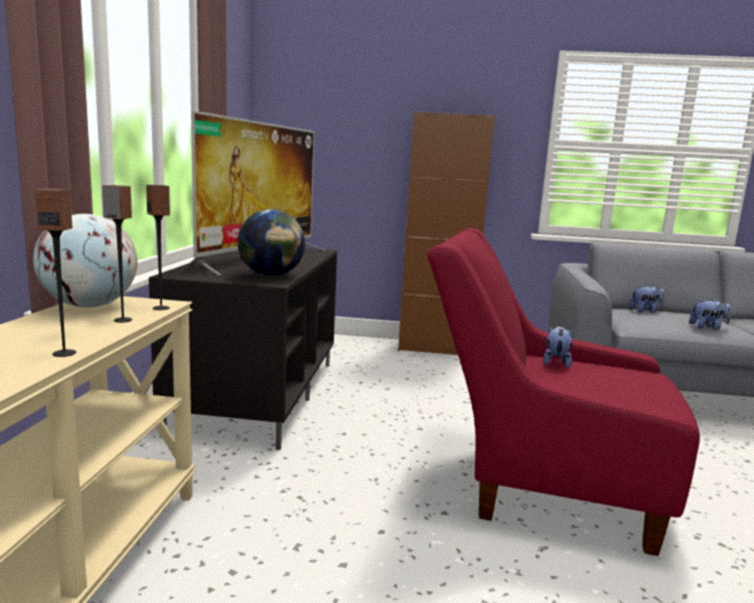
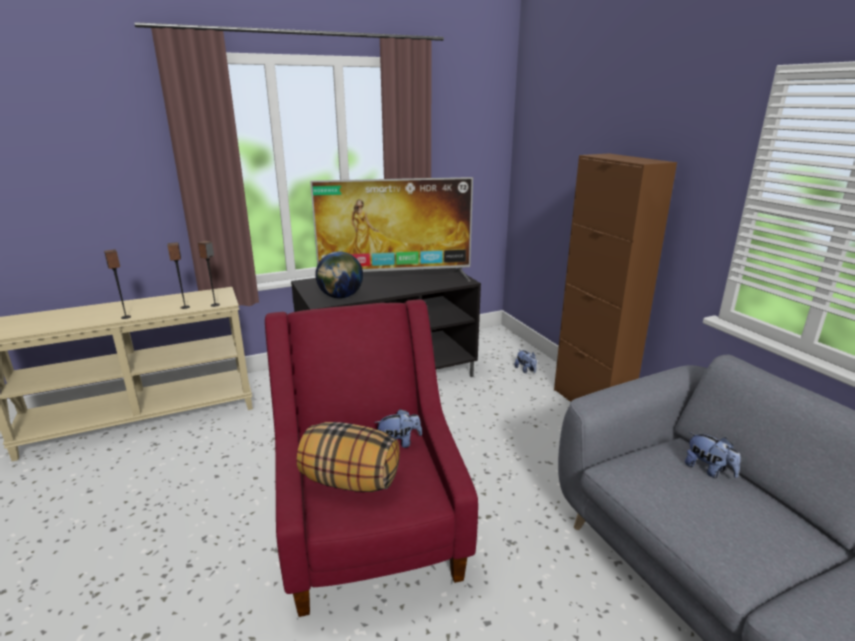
camera: 60 degrees right, 10 degrees up
(90, 306) = (205, 295): globe -> none
(613, 390) = (350, 481): none -> pillow
(707, 327) = (708, 531): plush toy -> plush toy (526, 370)

